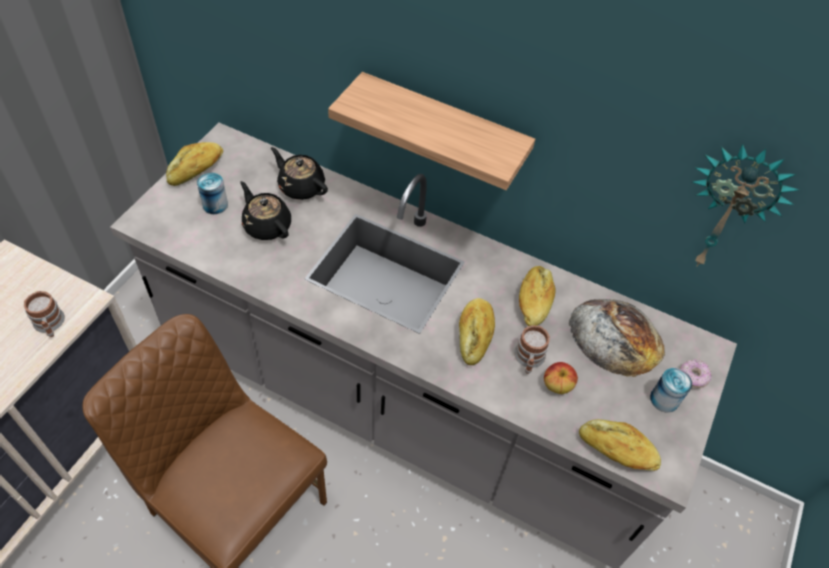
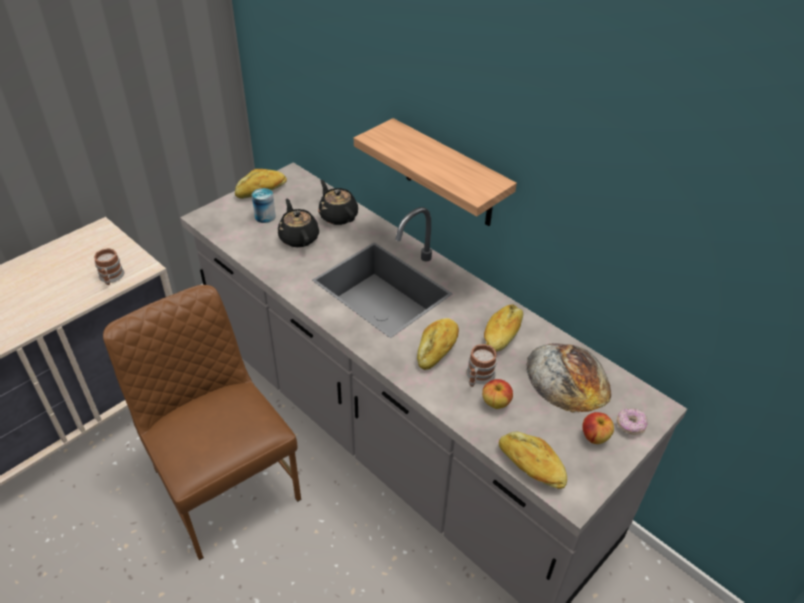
camera: 20 degrees right, 10 degrees down
(664, 399) = (594, 436): can -> apple
(729, 207) = (671, 257): wall clock -> none

